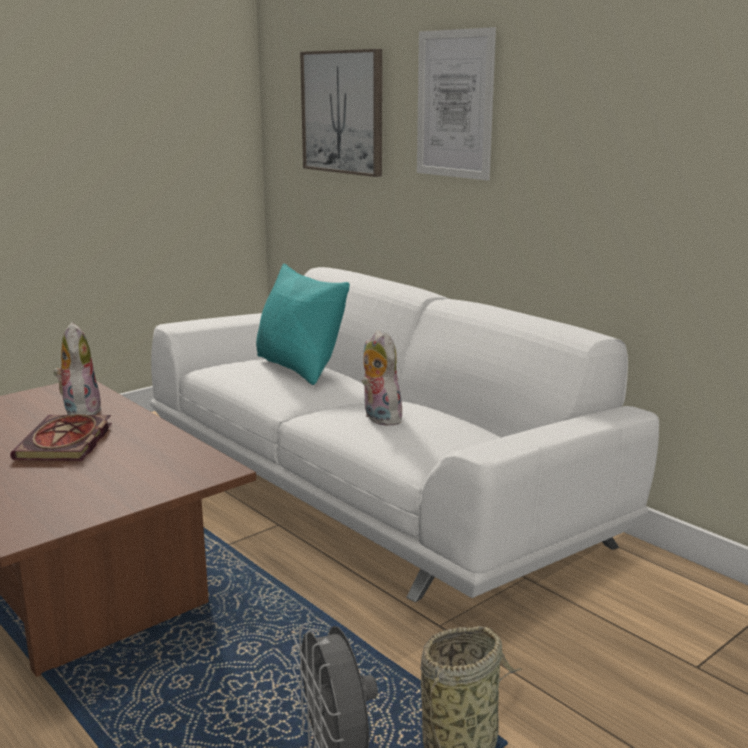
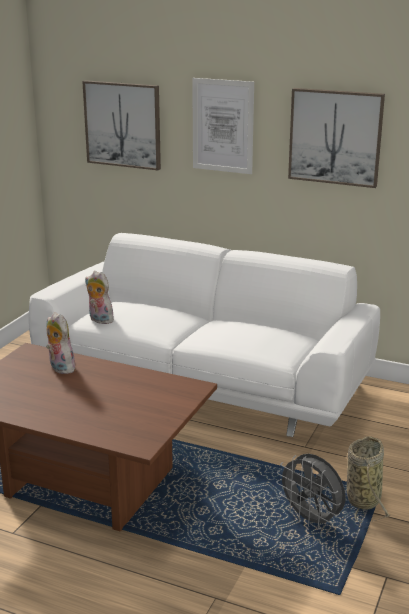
camera: 25 degrees left, 5 degrees up
(66, 443) = (84, 390): book -> none
(299, 368) = (146, 309): turquoise pillow -> none
(379, 418) = (237, 336): plush toy -> plush toy (99, 320)
(606, 111) = (335, 137): none -> picture

